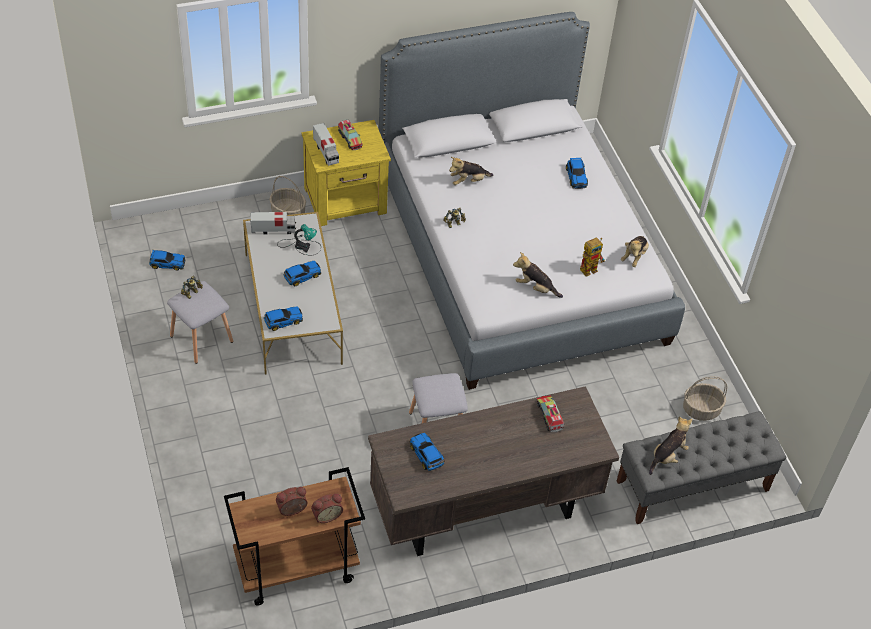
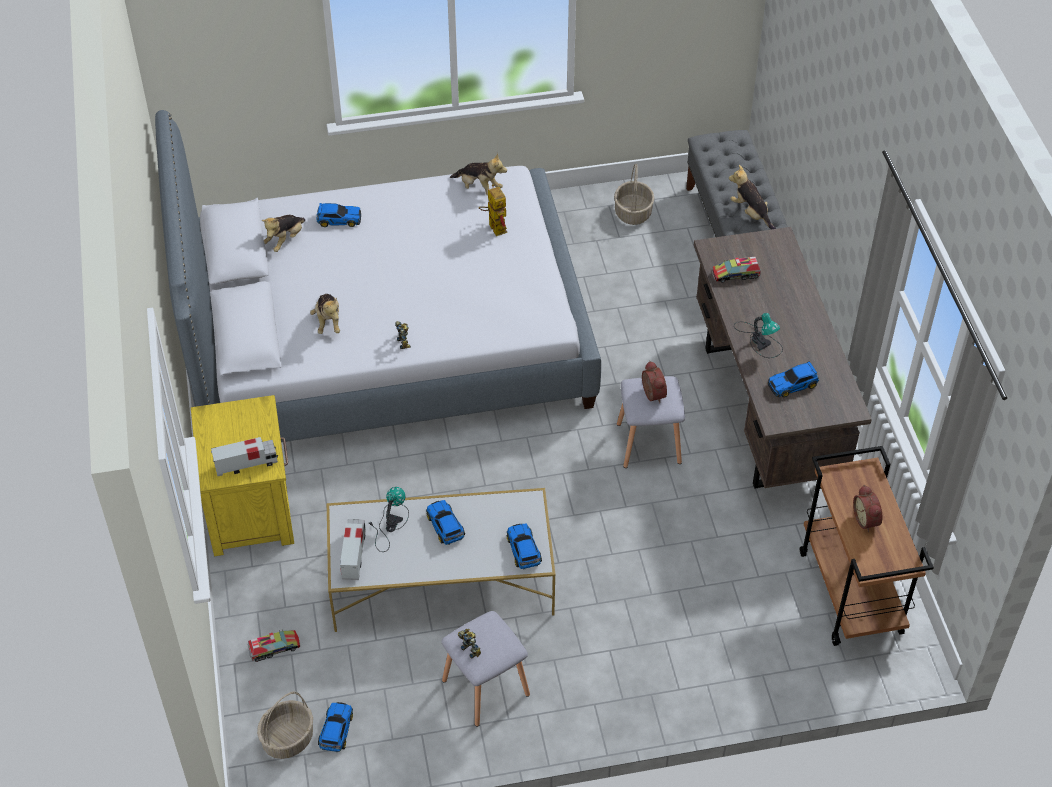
camera: 80 degrees left, 0 degrees up
(287, 213) = (261, 578): basket -> basket (288, 739)
(326, 515) = (871, 488): alarm clock -> alarm clock (651, 395)
(350, 139) = (225, 436): toy truck -> toy truck (274, 648)
(474, 432) = (759, 339): none -> table lamp
(535, 288) = (521, 278): plush toy -> plush toy (285, 240)

